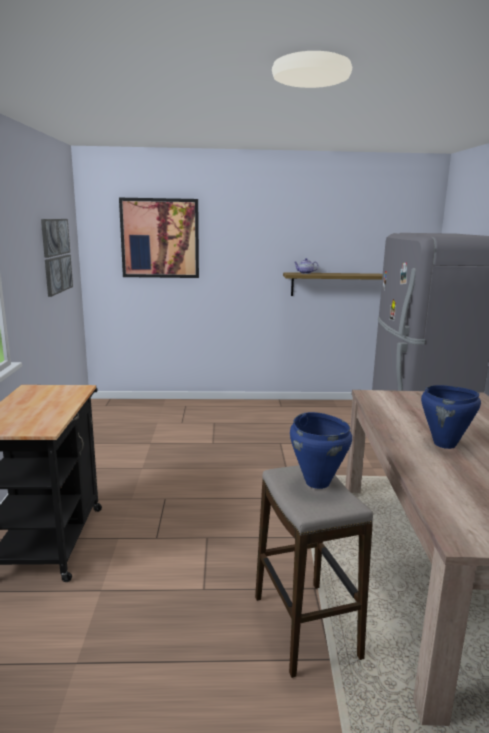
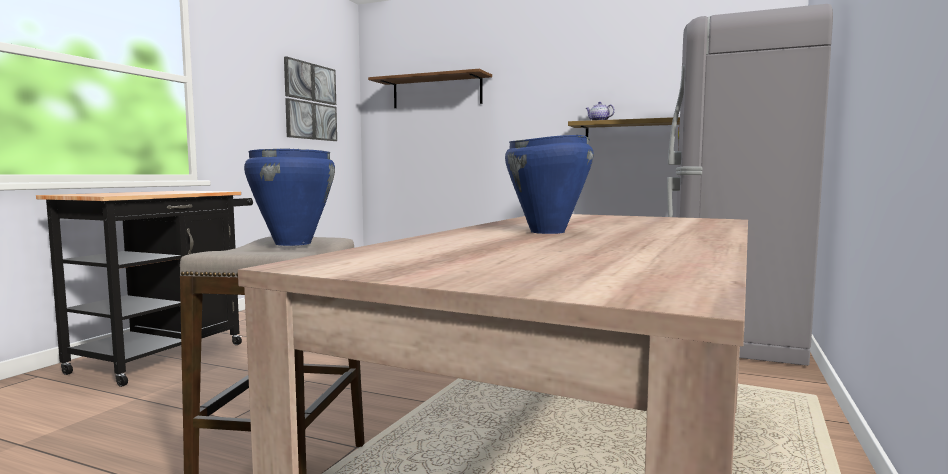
camera: 25 degrees right, 10 degrees down
(160, 238) = (437, 92): picture -> brown shelf

